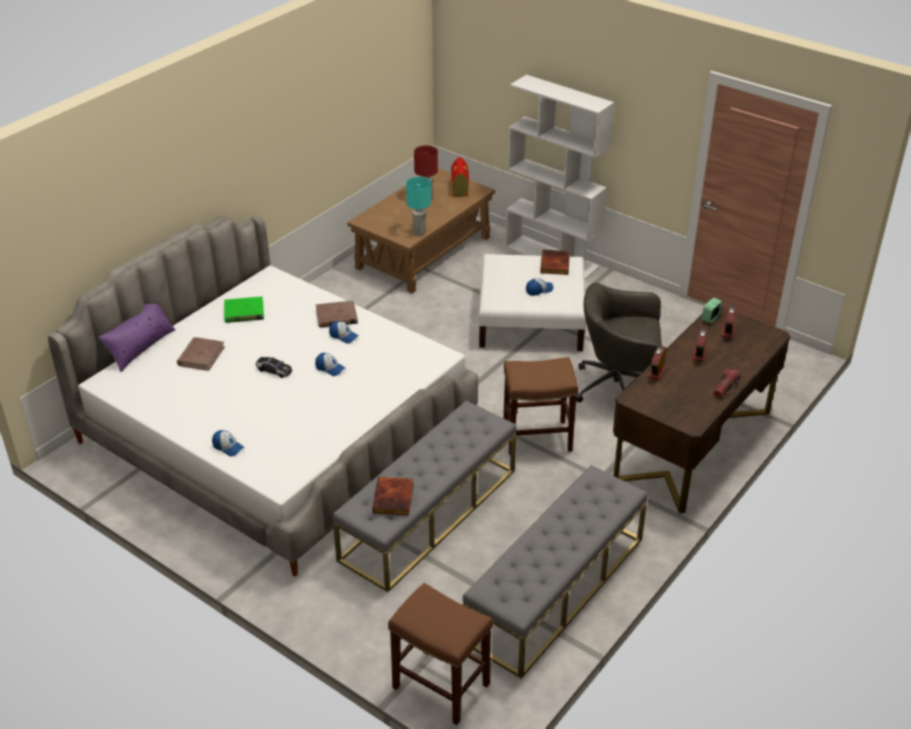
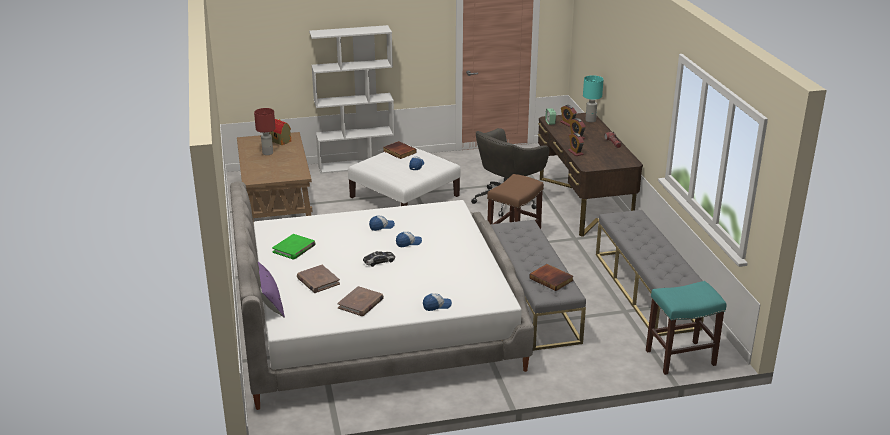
camera: 50 degrees left, 10 degrees down
(336, 316) = (356, 221): brown book -> brown book (361, 303)
(419, 232) = (300, 169): turquoise table lamp -> turquoise table lamp (591, 120)
(439, 686) = (679, 358): brown stool -> turquoise stool

